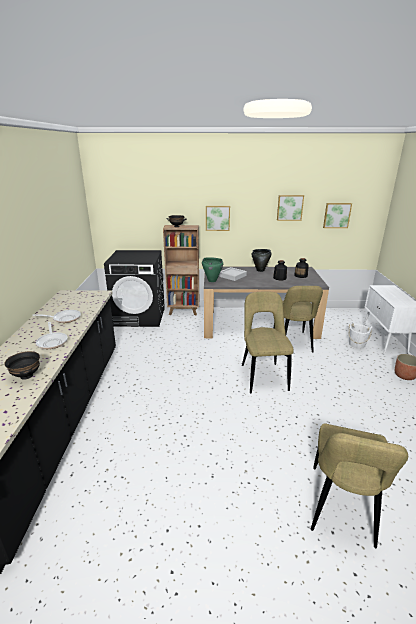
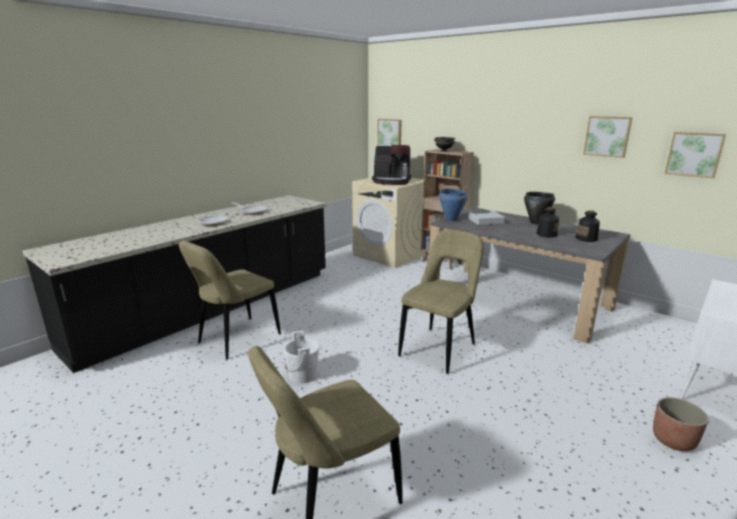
camera: 40 degrees right, 5 degrees down
(26, 376) = (162, 235): black bowl -> none
(136, 257) = (391, 181): none -> coffee machine
(140, 316) = (390, 255): black washing machine -> beige washing machine
(212, 280) = (451, 219): green cooking pot -> blue cooking pot
(217, 218) = (500, 145): picture -> picture (390, 133)
(292, 343) = (533, 333): beige chair -> beige chair (236, 340)
(356, 344) = (643, 371): white bucket -> white bucket (303, 375)

